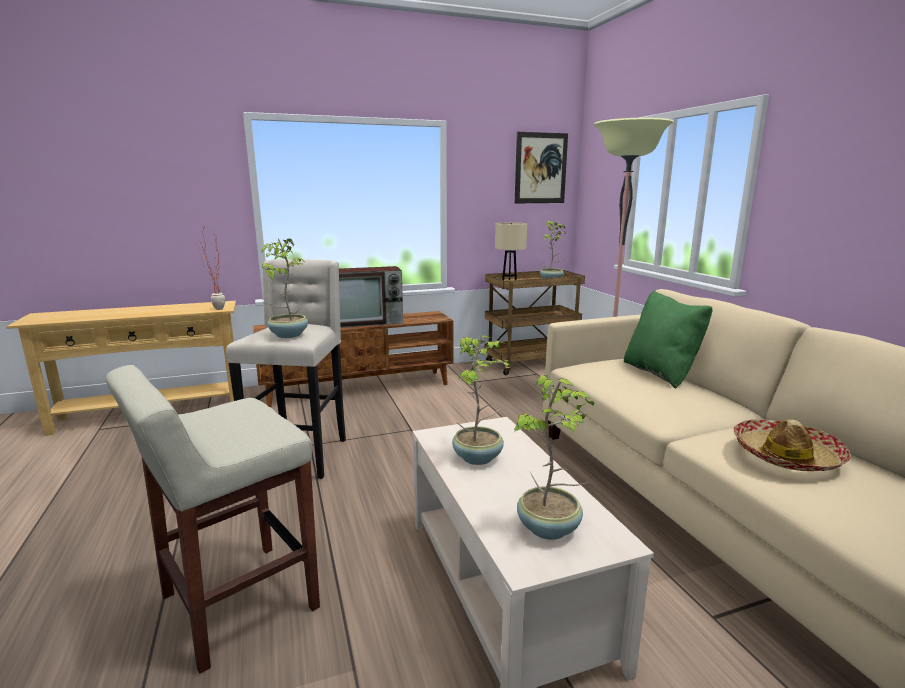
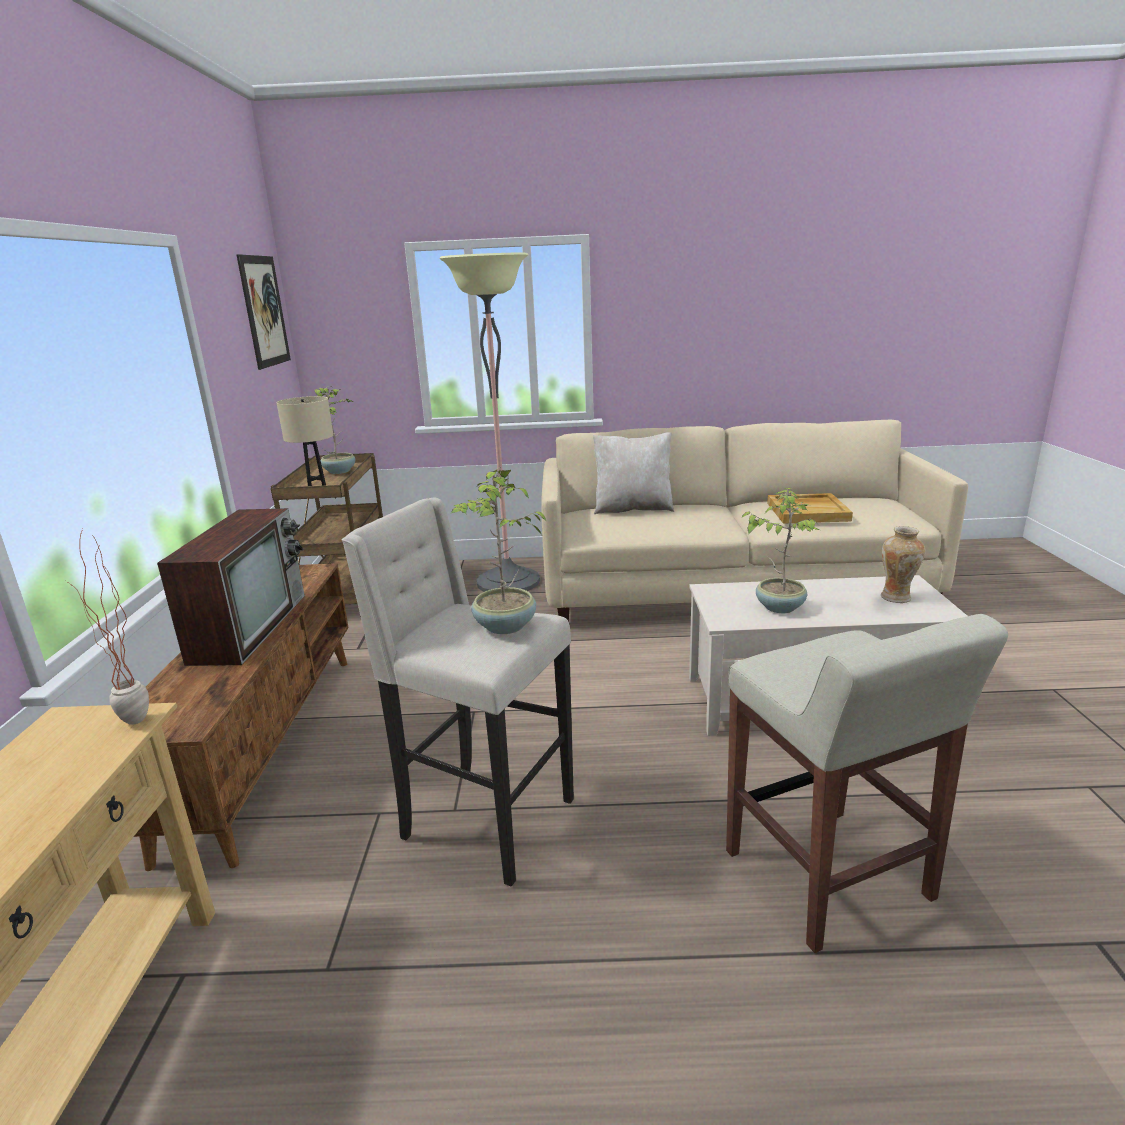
camera: 70 degrees left, 5 degrees up
(550, 529) = (896, 598): potted plant -> vase
(660, 373) = (633, 509): green pillow -> beige pillow
(786, 456) = (808, 511): hat -> beige tray

